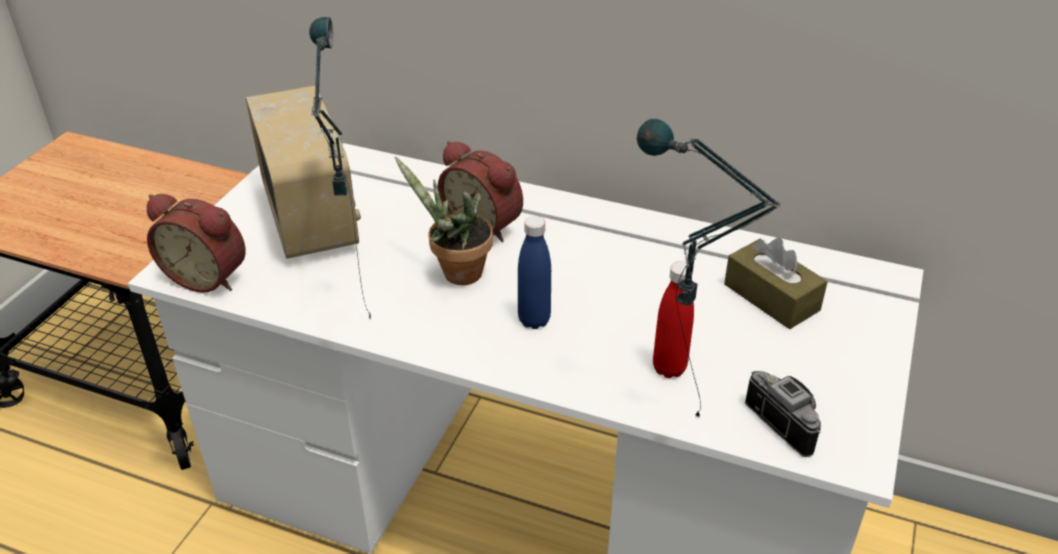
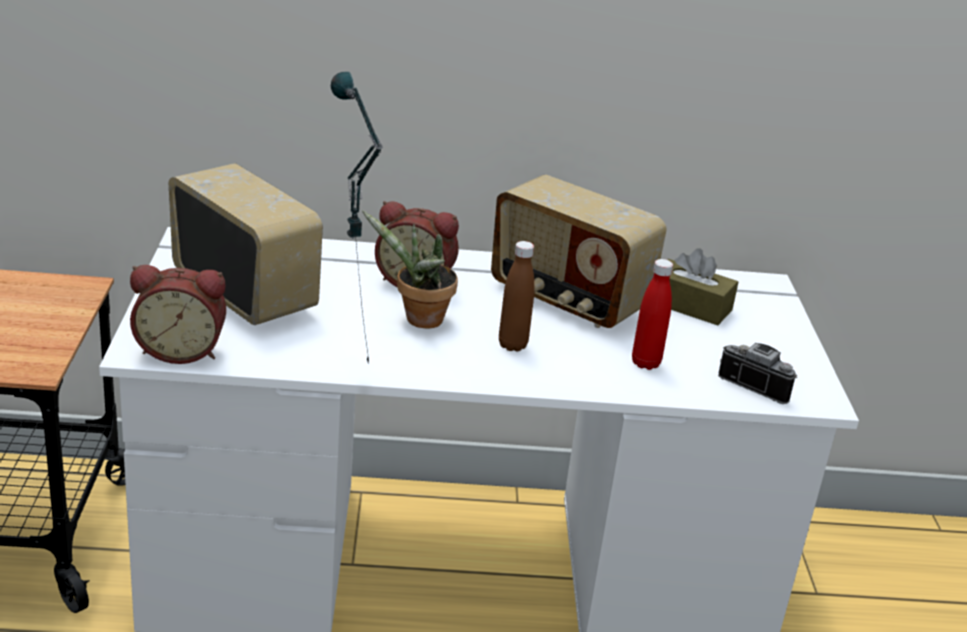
camera: 25 degrees left, 10 degrees down
(534, 320) = (512, 345): blue bottle -> brown bottle
(632, 269) = (567, 300): none -> radio
(674, 422) = (675, 397): table lamp -> none

